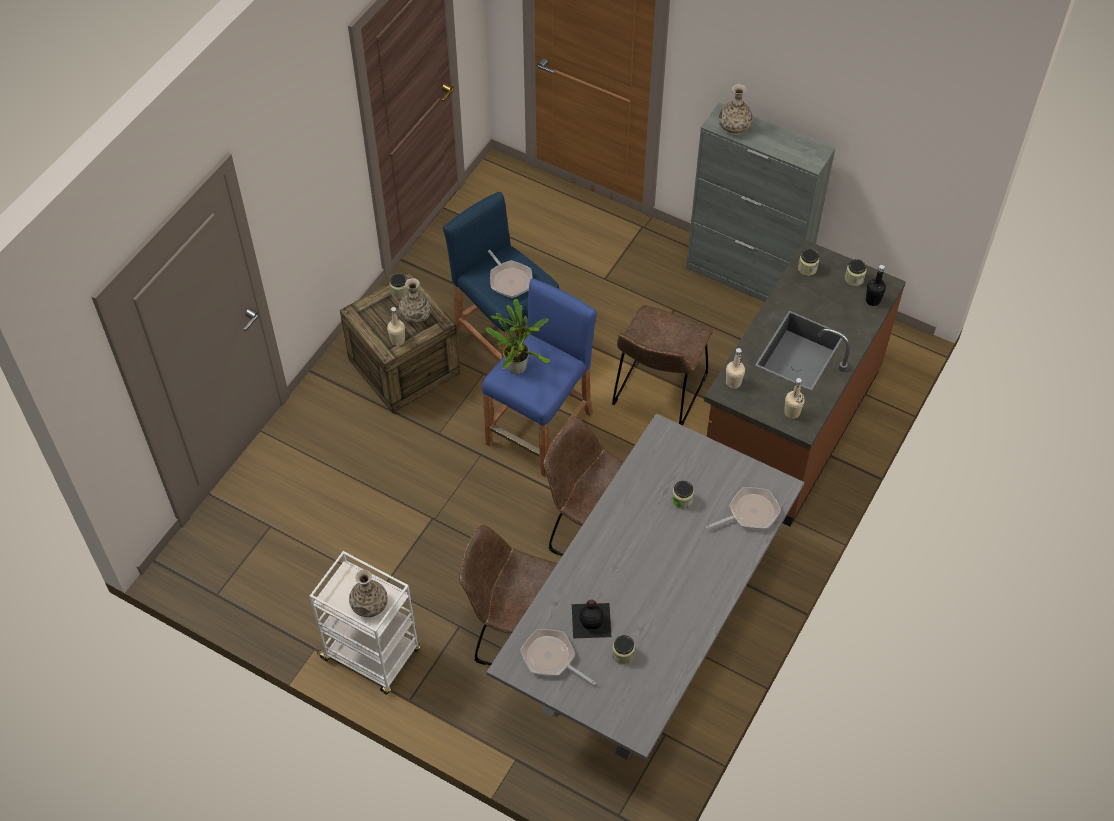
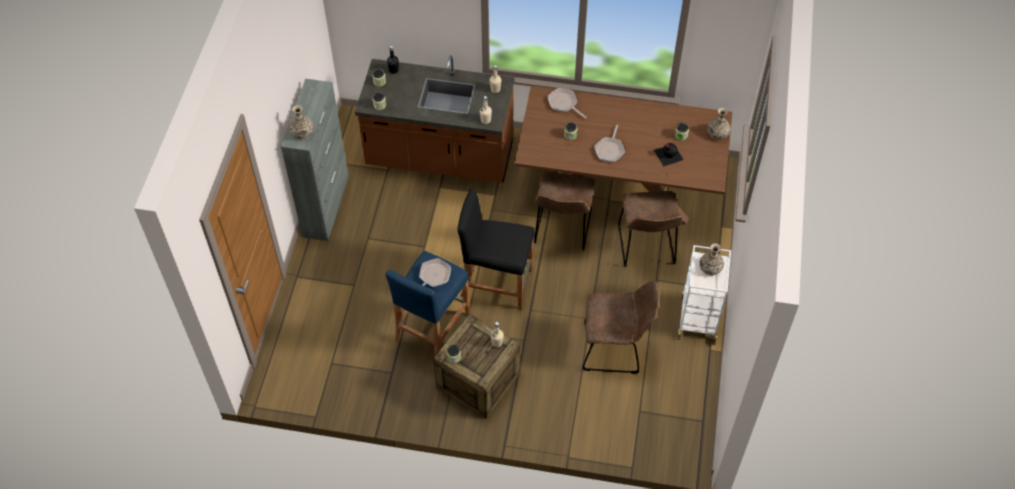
camera: 110 degrees left, 0 degrees up
(415, 315) = (470, 340): vase -> vase (717, 133)
(517, 365) = (503, 249): potted plant -> none
(540, 429) = (496, 283): blue stool -> black stool
(551, 658) = (700, 165): frying pan -> frying pan (610, 150)
(646, 639) = (618, 188): grey dining table -> brown dining table
(657, 394) = (442, 228): brown chair -> brown chair (615, 349)

